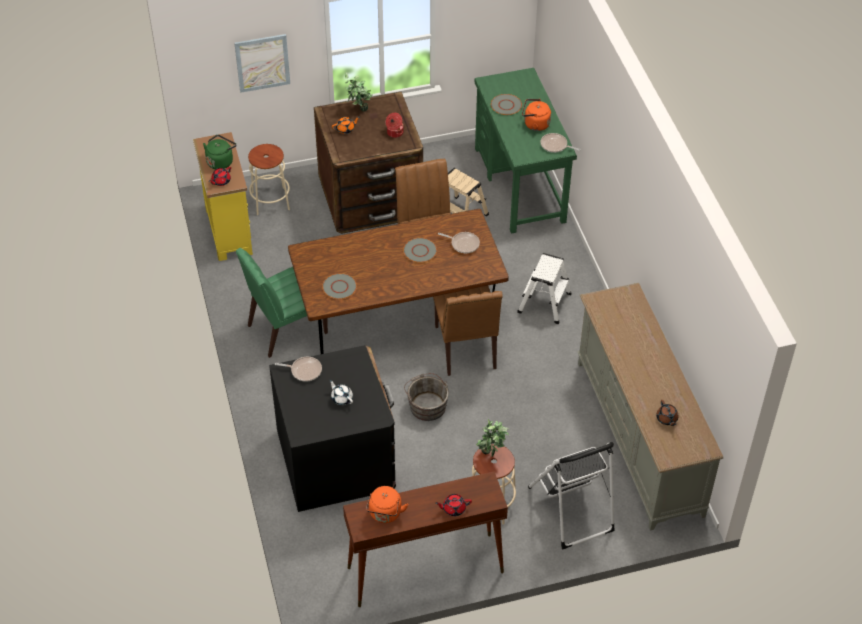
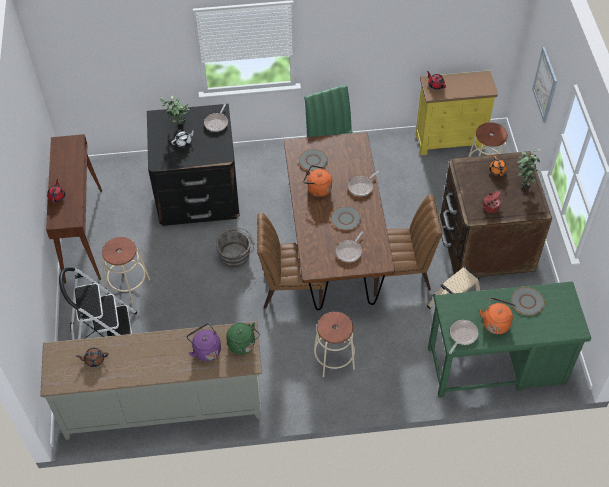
camera: 100 degrees right, 5 degrees up
(221, 161) = (460, 86): green kettle -> green kettle (243, 345)
(372, 242) = (362, 187): none -> frying pan
(385, 514) = (67, 156): orange kettle -> orange kettle (317, 189)
(491, 454) = (125, 249): potted plant -> potted plant (178, 125)
(544, 303) = (334, 359): white step ladder -> beige stool
(626, 328) = (206, 350): none -> purple kettle

